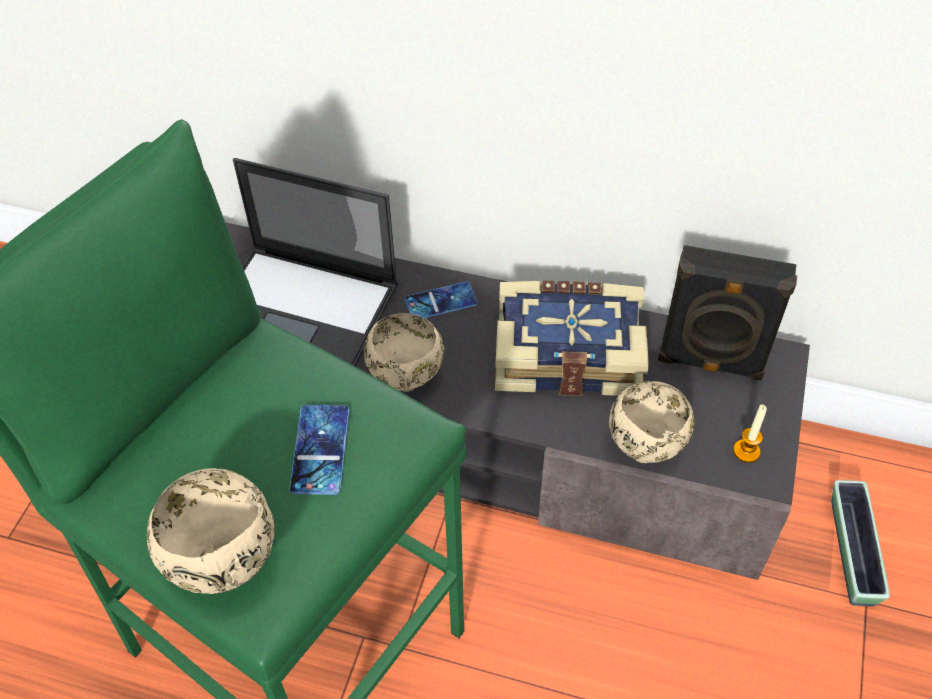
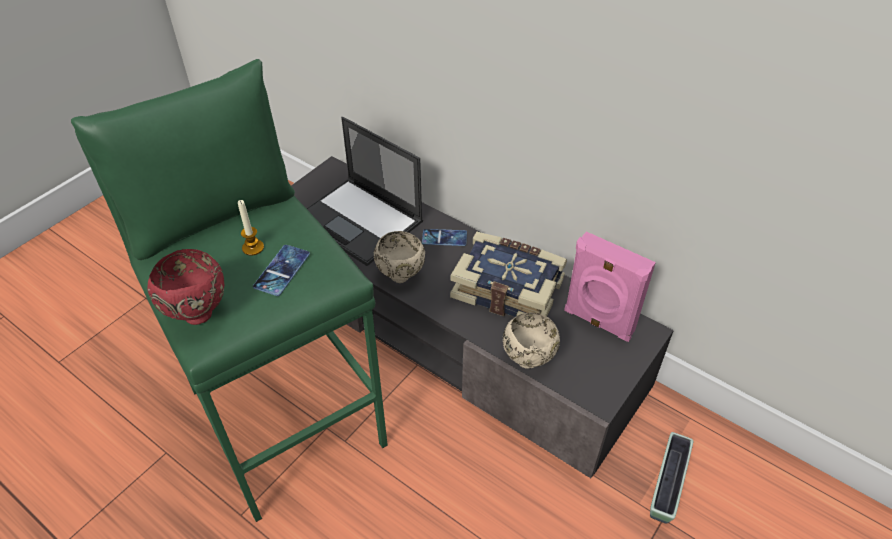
camera: 20 degrees right, 5 degrees down
(224, 564) = (197, 313): beige bowl -> red bowl
(710, 364) = (598, 322): black speaker -> pink speaker
(746, 451) = (595, 381): candle -> candle (253, 248)

